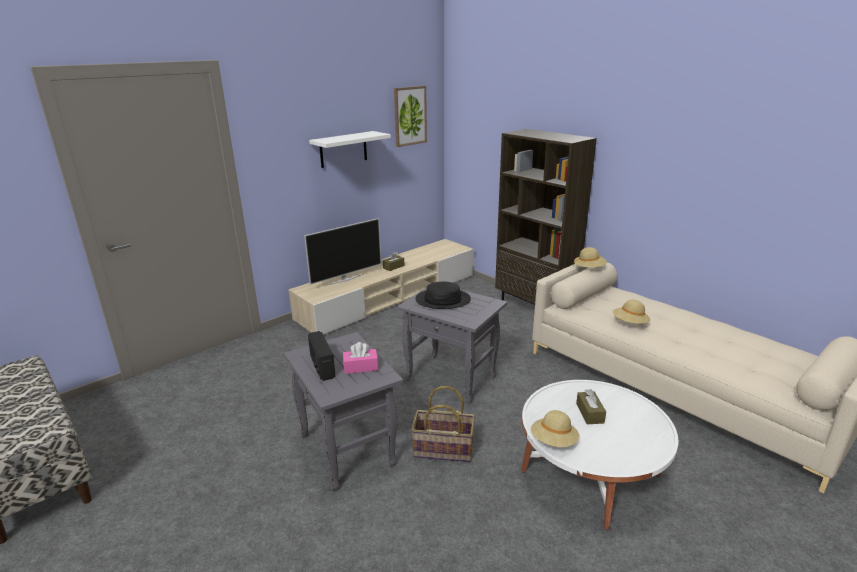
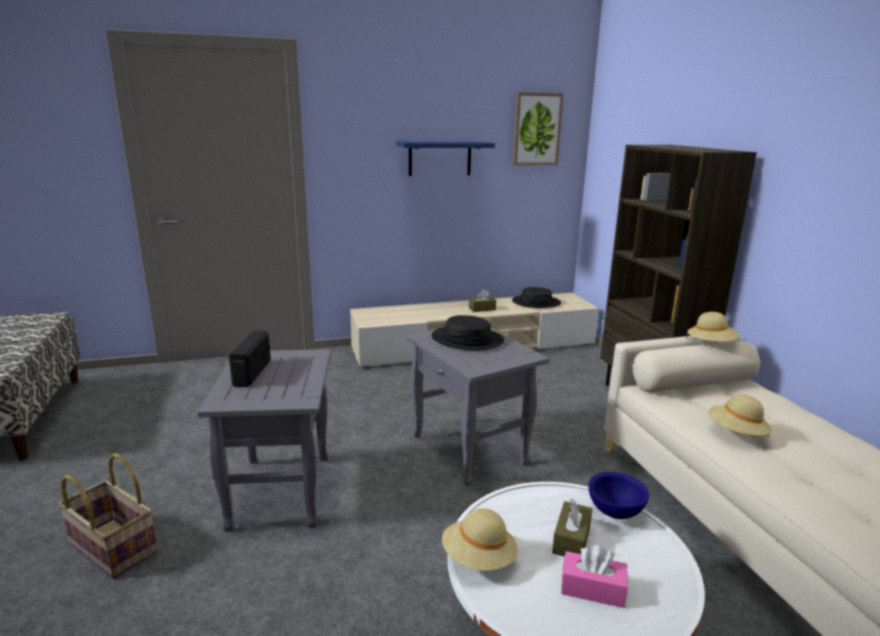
camera: 25 degrees right, 5 degrees down
(343, 149) = (440, 158): white shelf -> blue shelf
(345, 279) = (417, 311): television -> none
(361, 367) = (289, 384): pink tissue box -> pink tissue box (592, 589)
(427, 253) = (536, 302): none -> black hat
(443, 450) = (384, 530): basket -> basket (111, 548)
(599, 390) = (616, 512): none -> blue bowl

